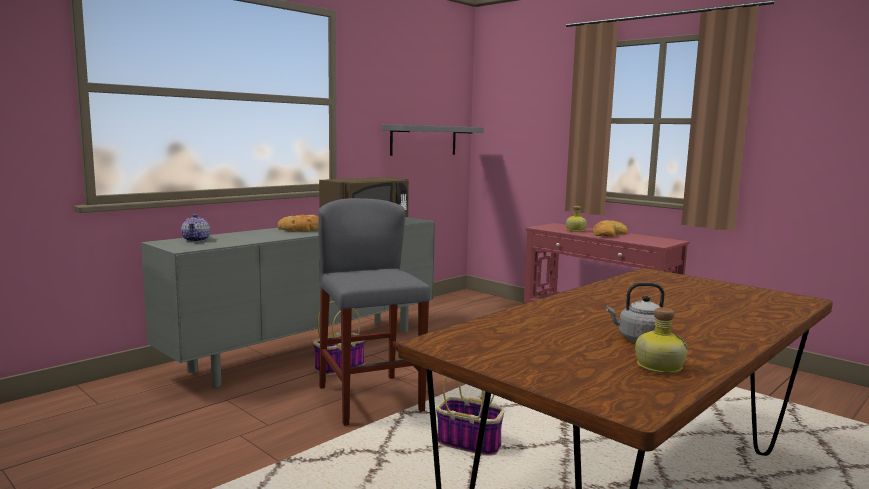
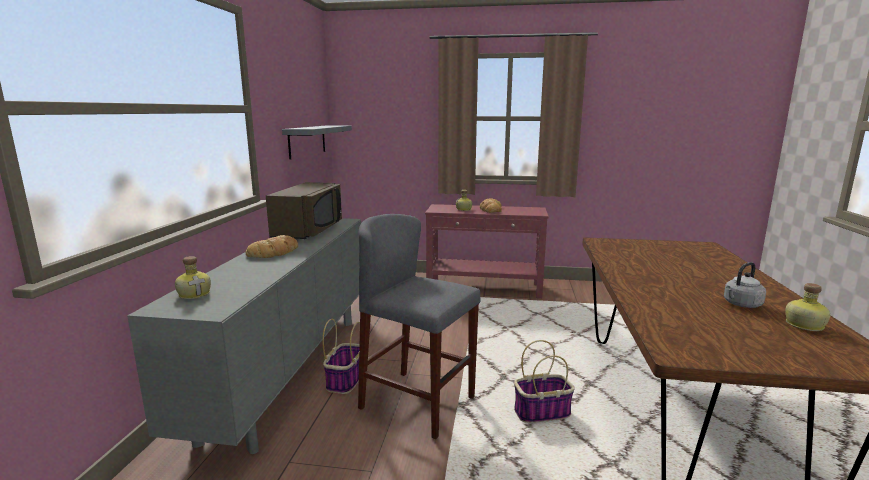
camera: 35 degrees left, 5 degrees up
(196, 240) = (195, 294): teapot -> bottle

